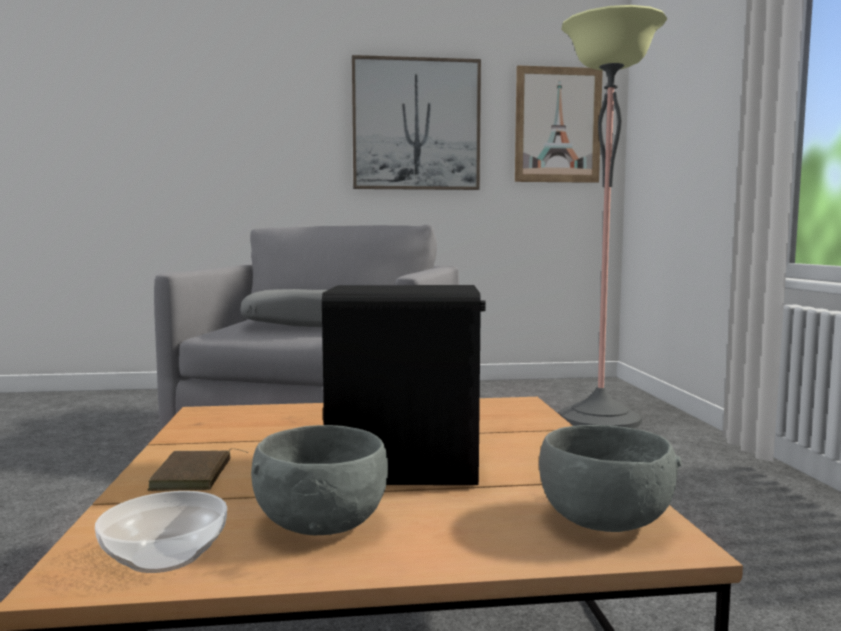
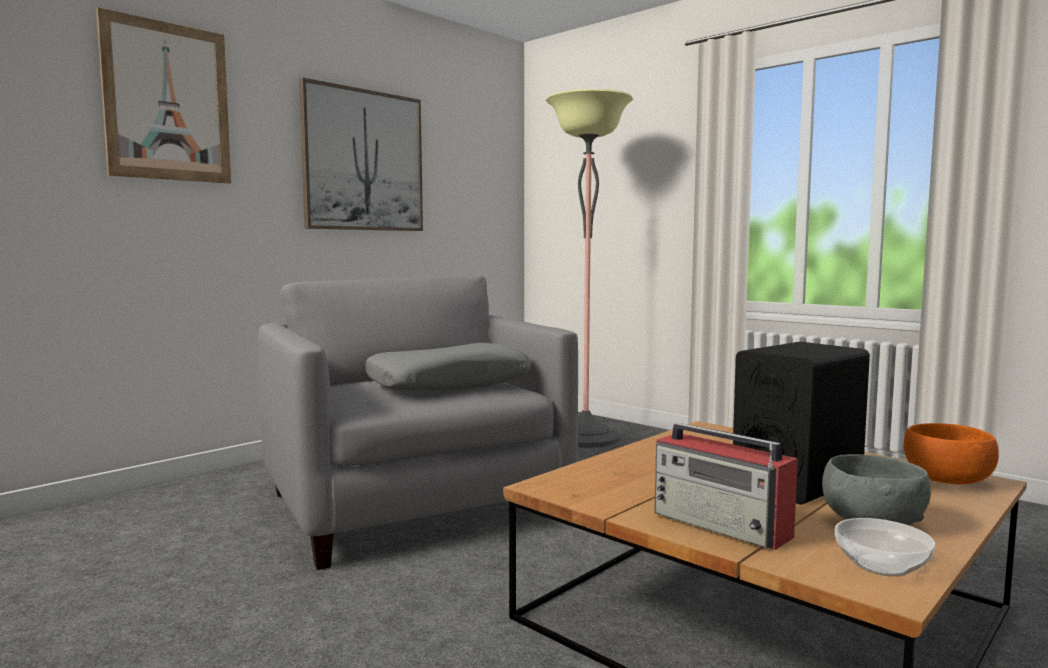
camera: 40 degrees left, 0 degrees up
(195, 476) = (722, 525): brown book -> radio
(558, 125) = (478, 170): picture -> picture (167, 102)
(604, 522) = (948, 480): grey bowl -> orange bowl

